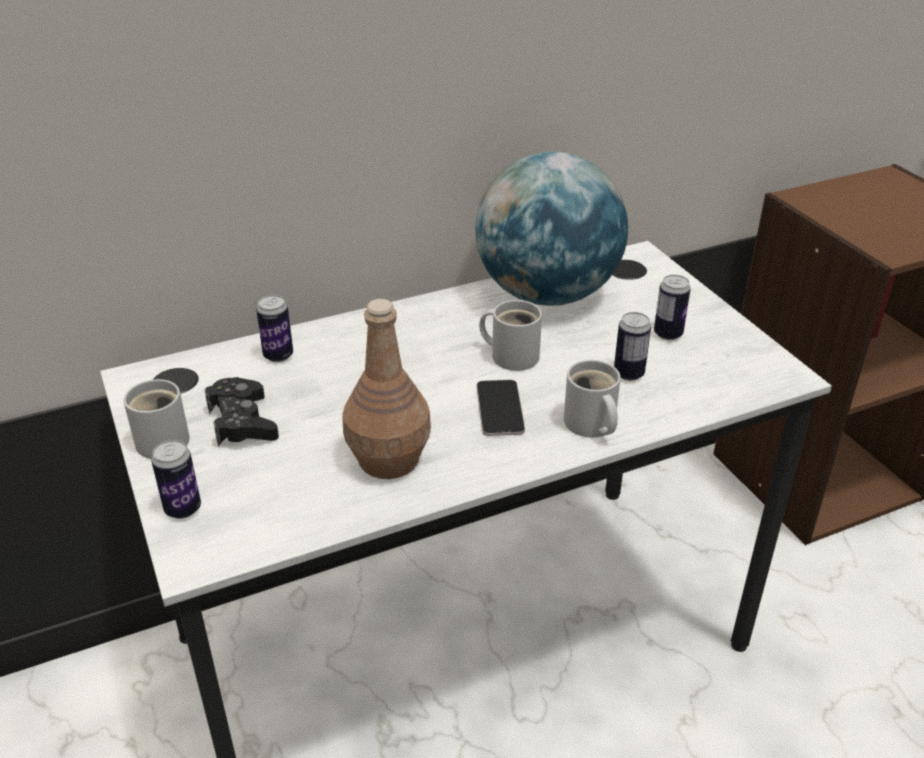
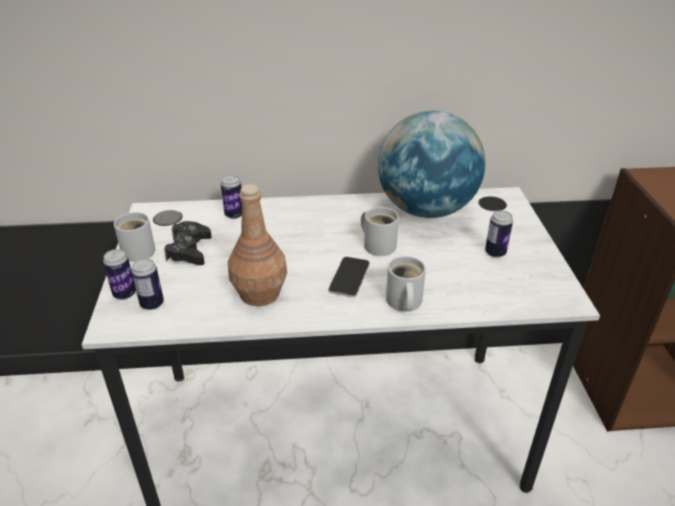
camera: 20 degrees right, 0 degrees up
(628, 374) = (450, 274): can -> can (152, 304)

